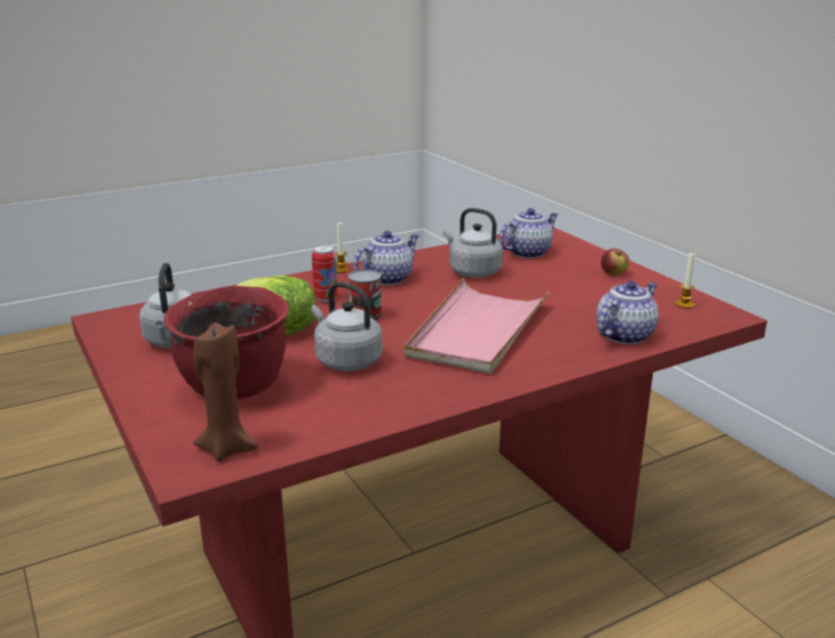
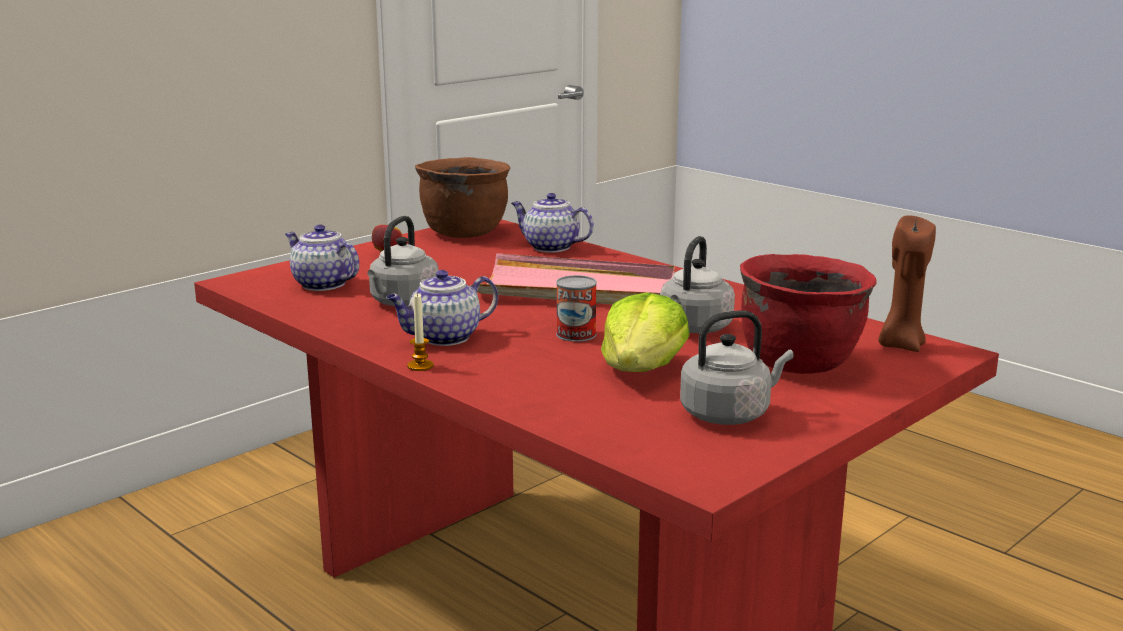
camera: 105 degrees left, 5 degrees down
(325, 298) = (532, 360): can -> none
(388, 278) = (443, 338): teapot -> teapot turned 60 degrees counterclockwise
(684, 304) = (464, 232): candle -> brown cooking pot

